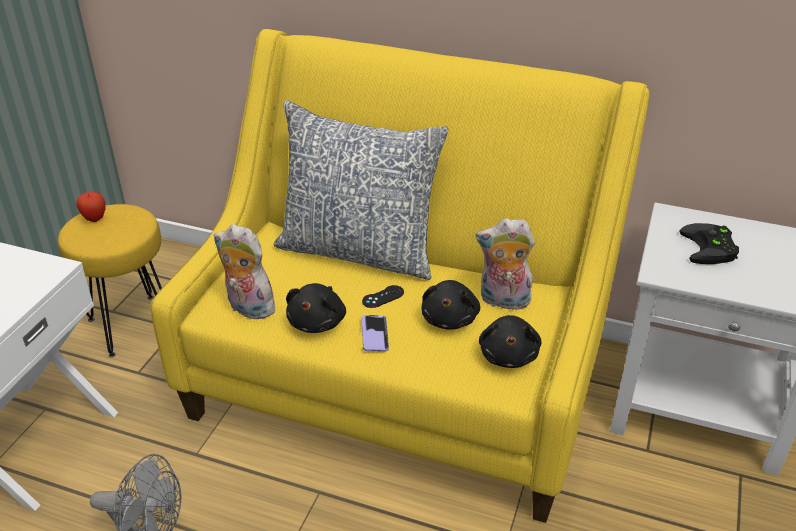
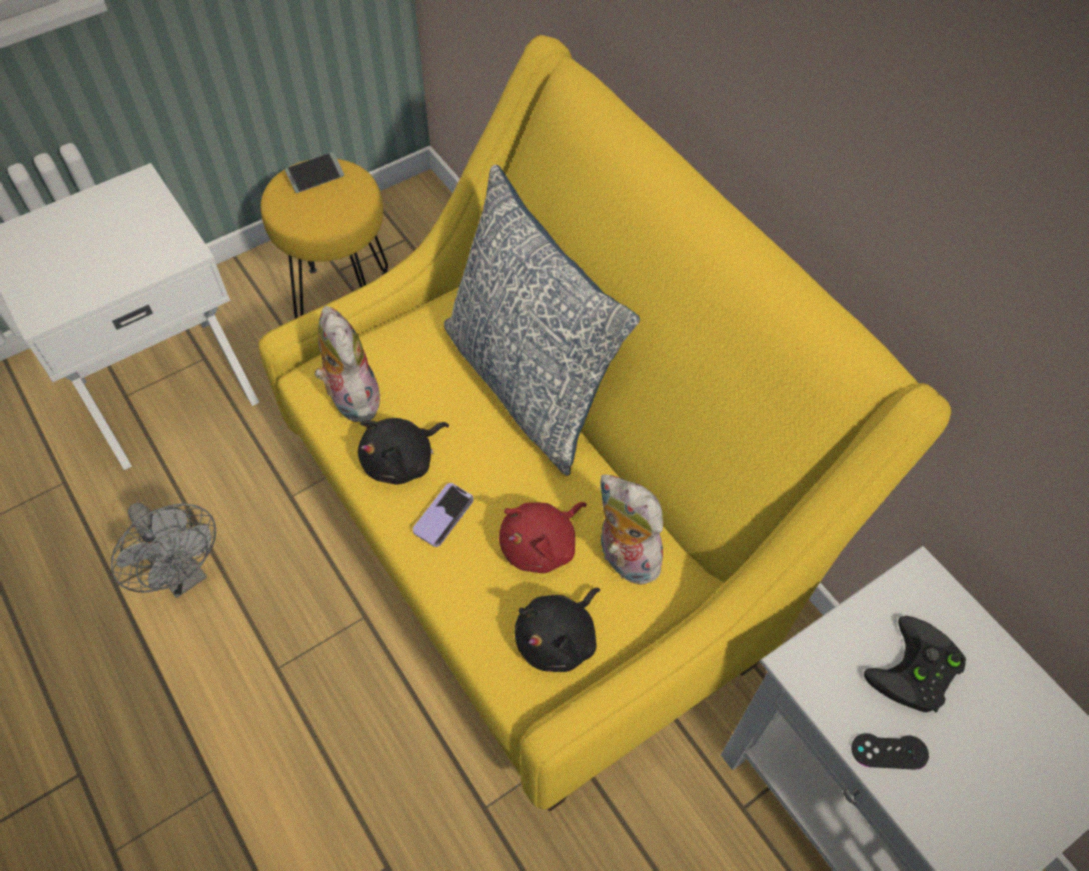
camera: 35 degrees right, 20 degrees up
(95, 219) = (315, 177): apple -> phone
(383, 297) = (497, 468): black game controller -> black game controller (889, 751)
(450, 318) = (542, 545): black plush toy -> red plush toy

